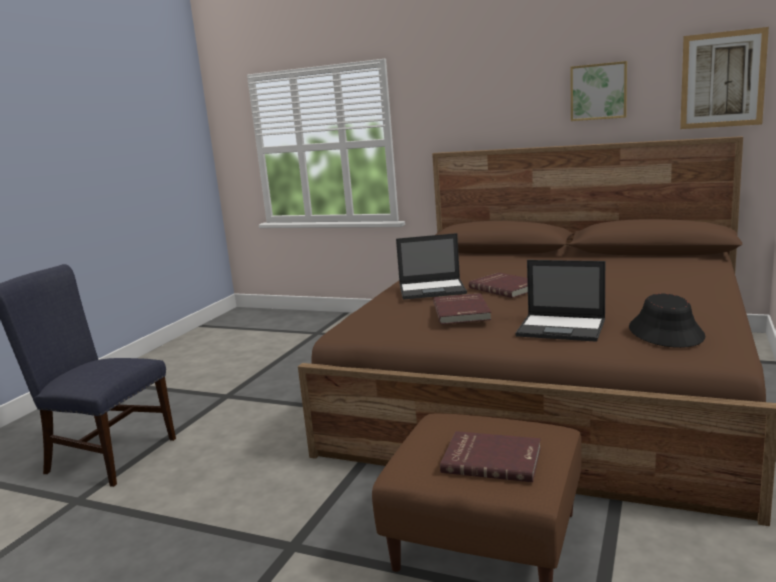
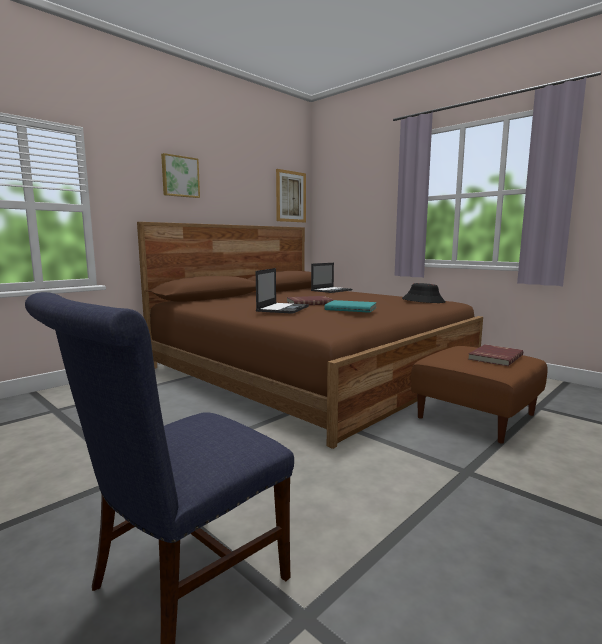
camera: 70 degrees left, 5 degrees down
(462, 311) = (351, 308): red book -> turquoise book
(562, 328) = (398, 306): laptop -> laptop (331, 290)
(598, 91) = (240, 192): picture -> picture (180, 176)

